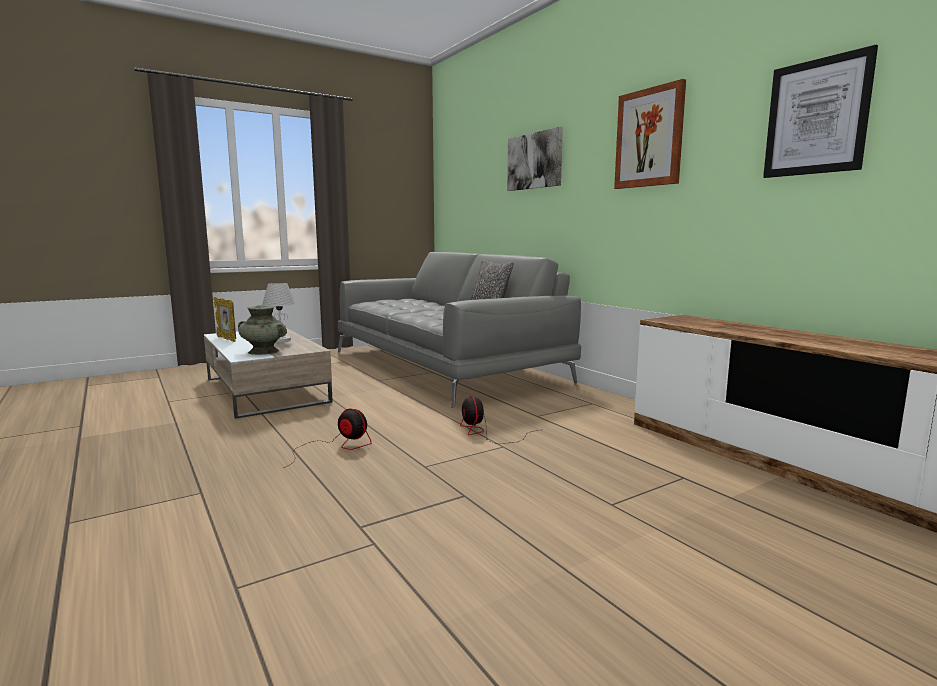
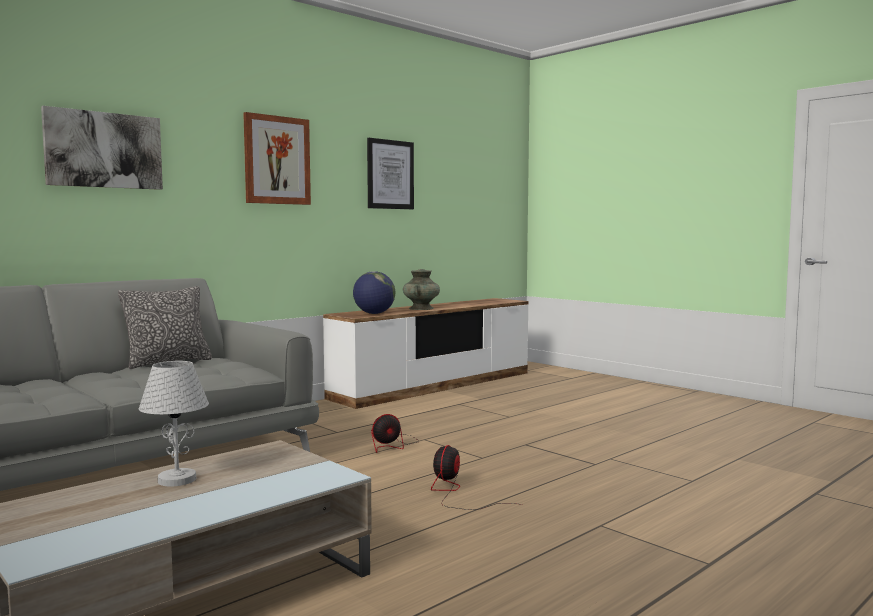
camera: 100 degrees left, 5 degrees down
(227, 339) = (136, 529): picture frame -> none
(263, 351) = (290, 472): turquoise vase -> turquoise vase (421, 308)
(696, 323) = (374, 313): none -> globe

